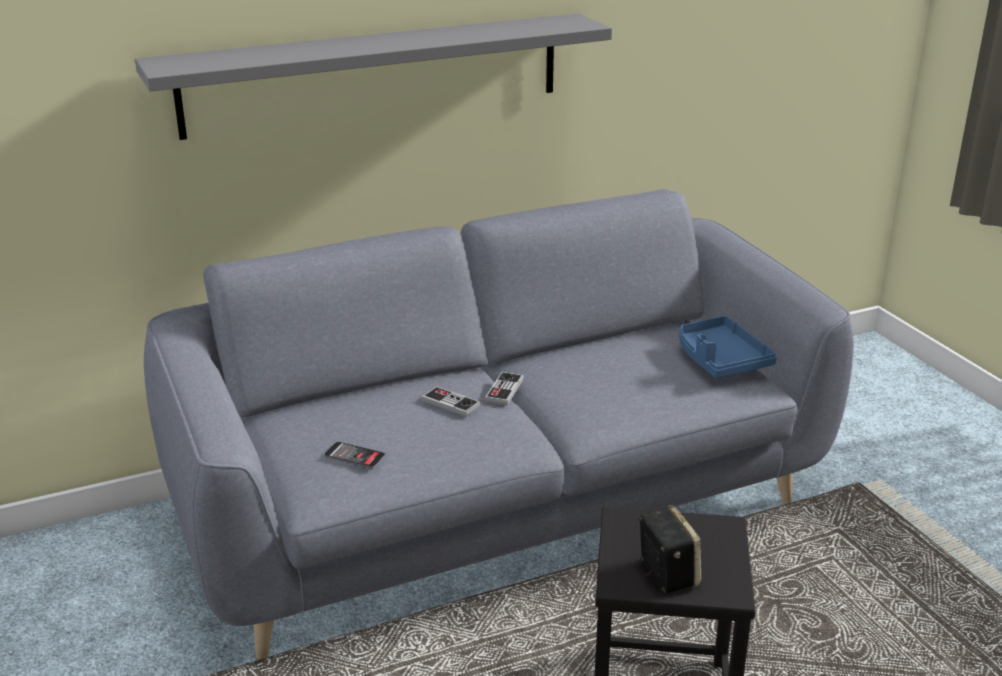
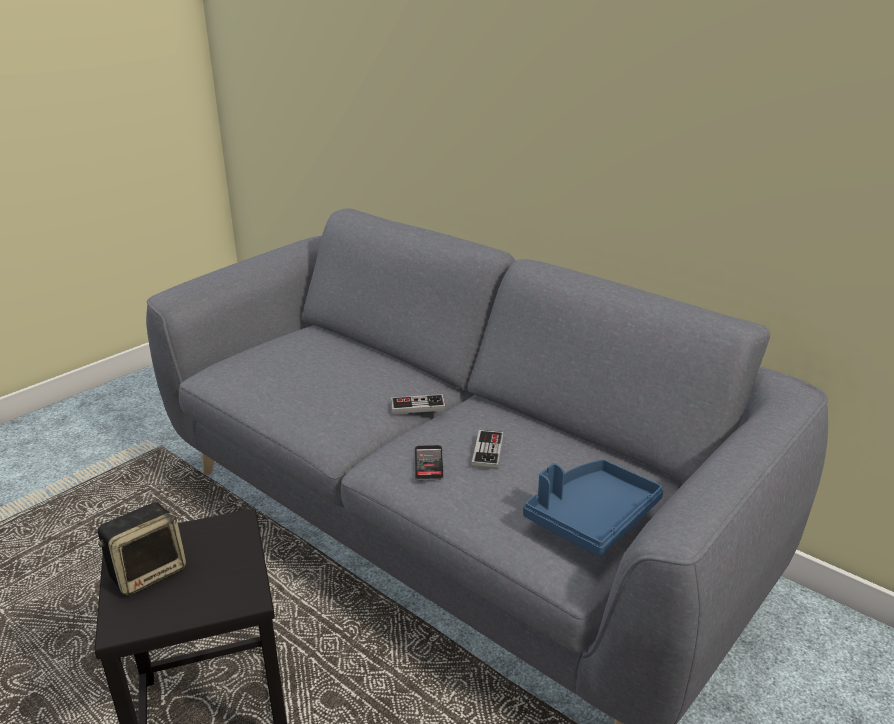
camera: 65 degrees right, 0 degrees up
(354, 456) = (265, 369): phone -> phone (429, 463)
(374, 74) = (504, 91): grey shelf -> none
(450, 403) = (372, 386): game controller -> game controller (488, 451)

